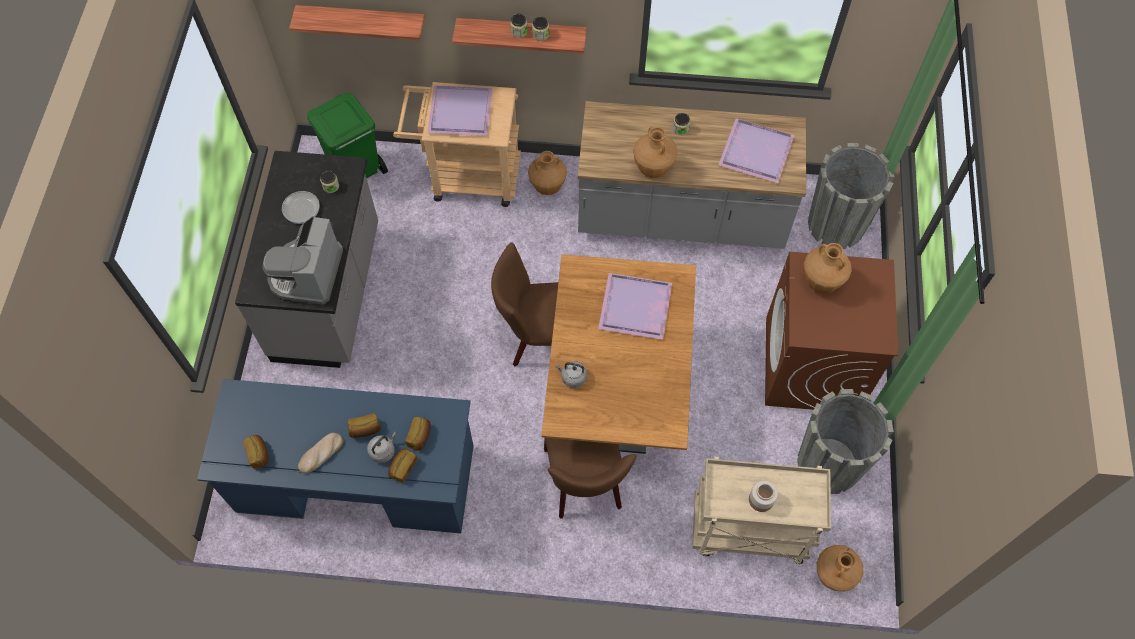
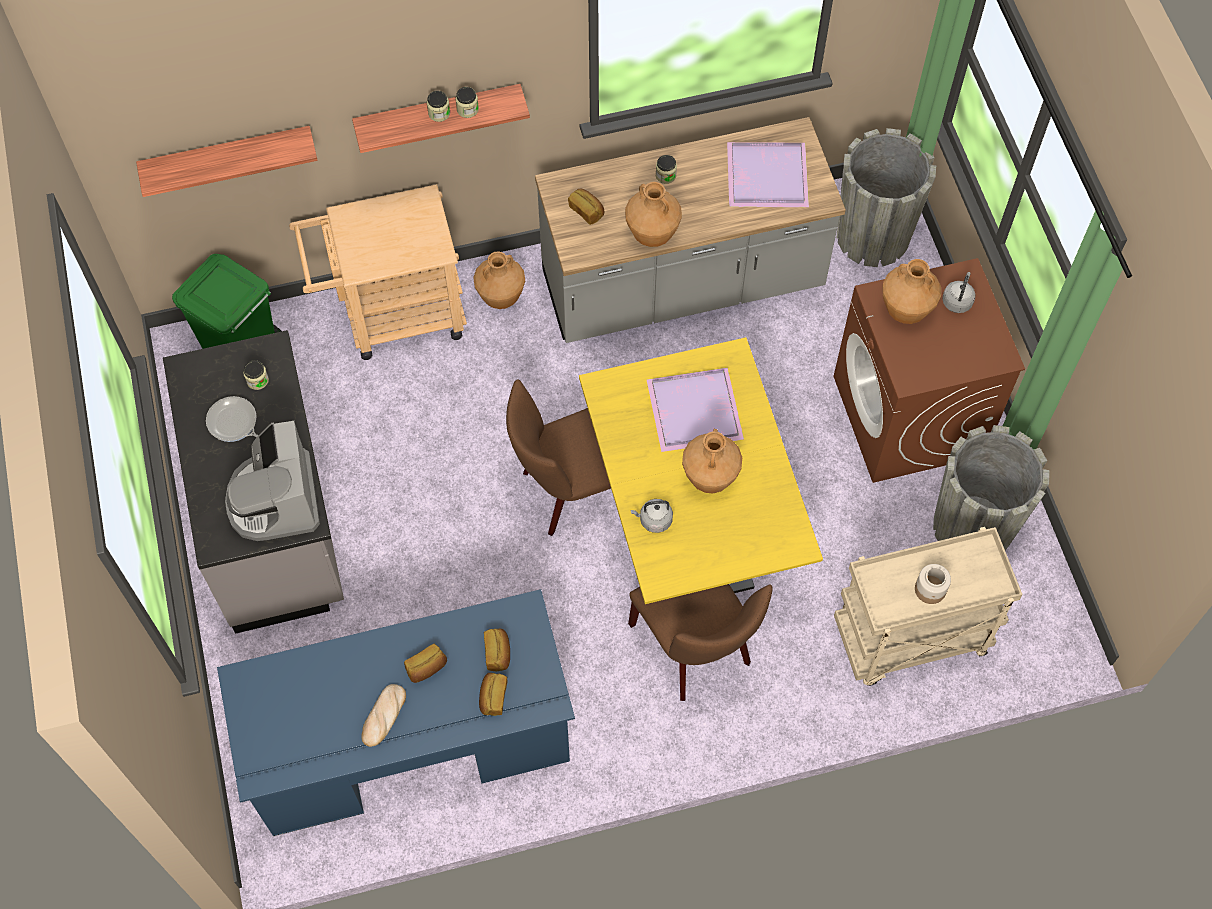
camera: 20 degrees left, 0 degrees up
(259, 454) = (305, 743): bread -> bread (586, 211)
(383, 451) = (460, 686): grey kettle -> grey kettle (957, 301)
(459, 111) = (377, 235): purple tray -> none
(616, 394) = (691, 528): brown dining table -> yellow dining table
(833, 575) = (1026, 655): brown vase -> brown vase (710, 478)

